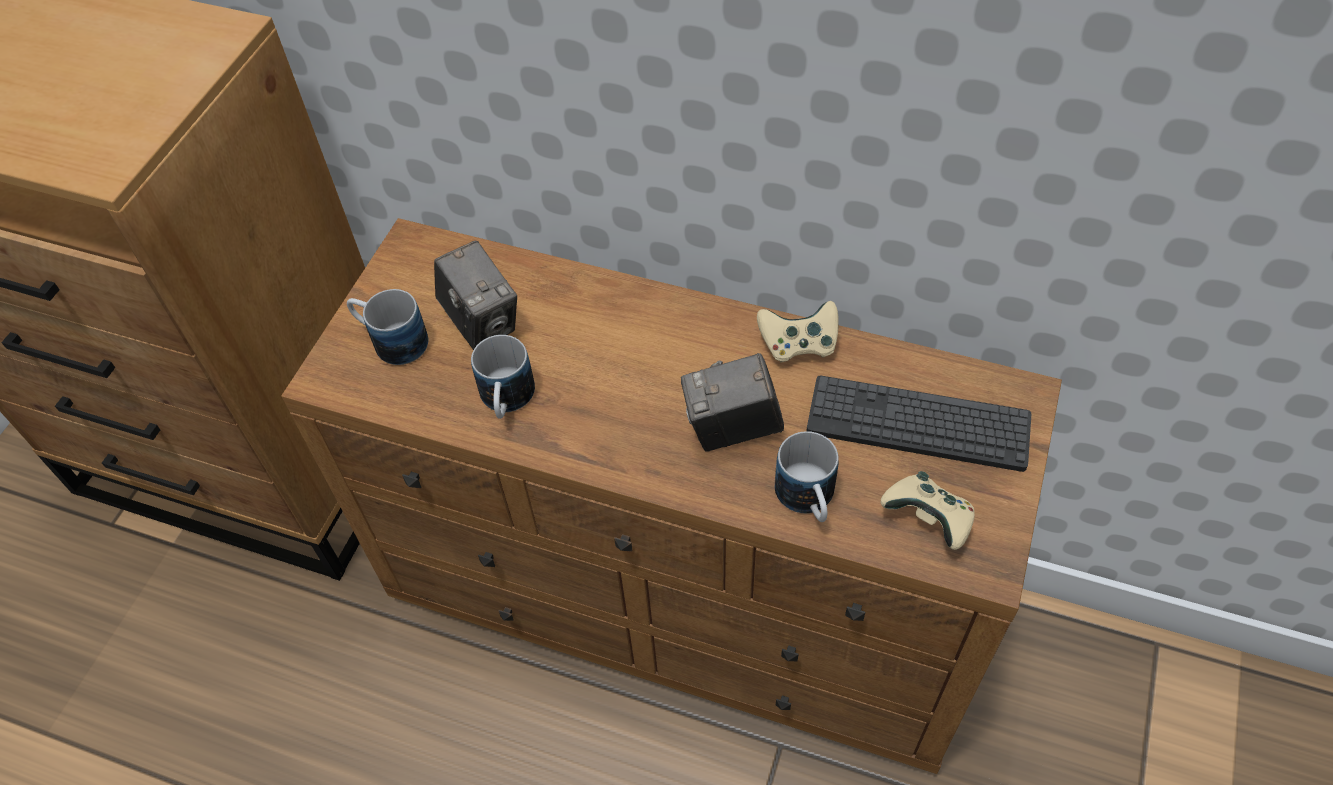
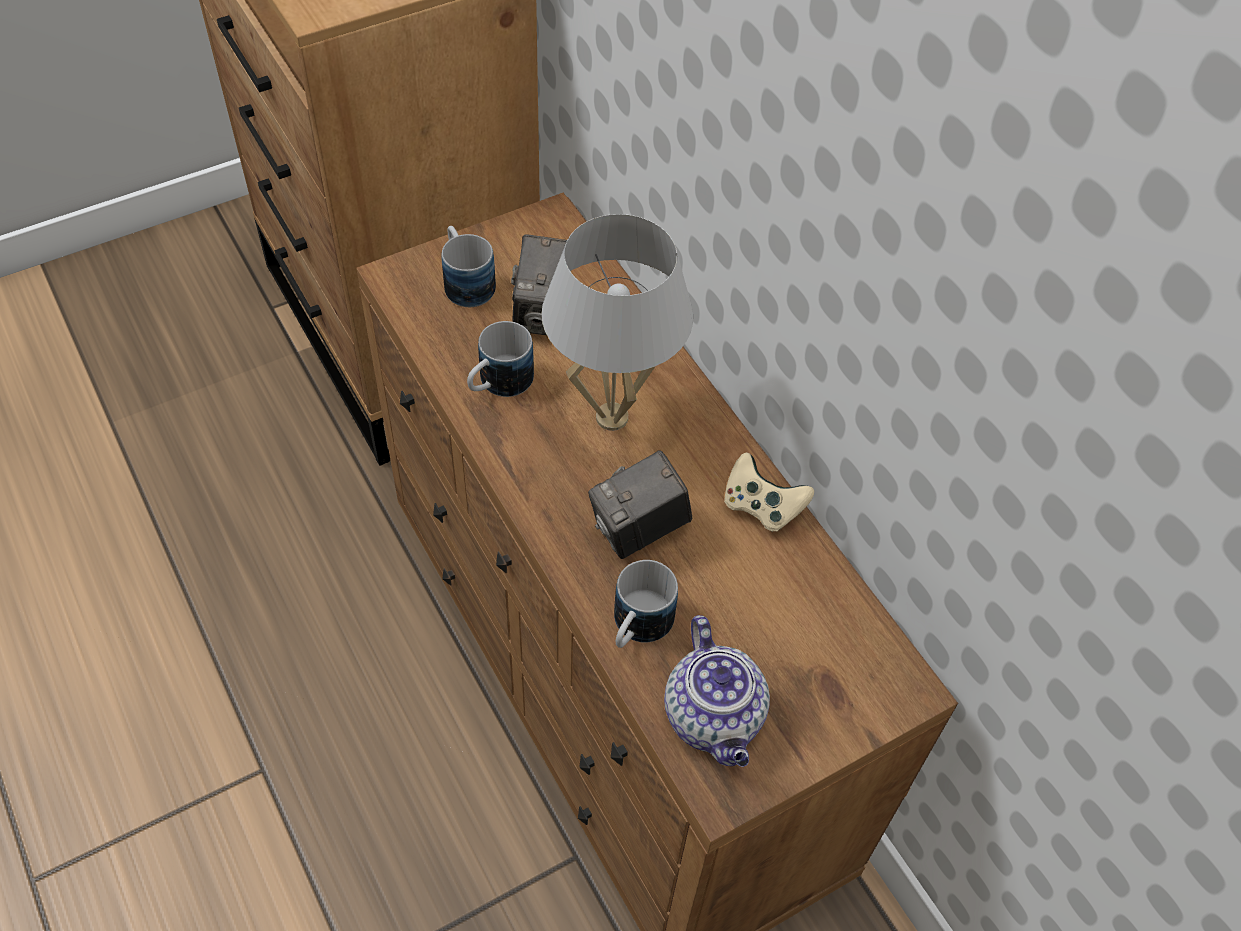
camera: 35 degrees right, 0 degrees up
(623, 361) = (612, 418): none -> white table lamp
(732, 429) = (639, 530): camera -> camera turned 60 degrees counterclockwise
(918, 424) = (789, 641): keyboard -> none
(928, 520) = (715, 718): beige game controller -> teapot

